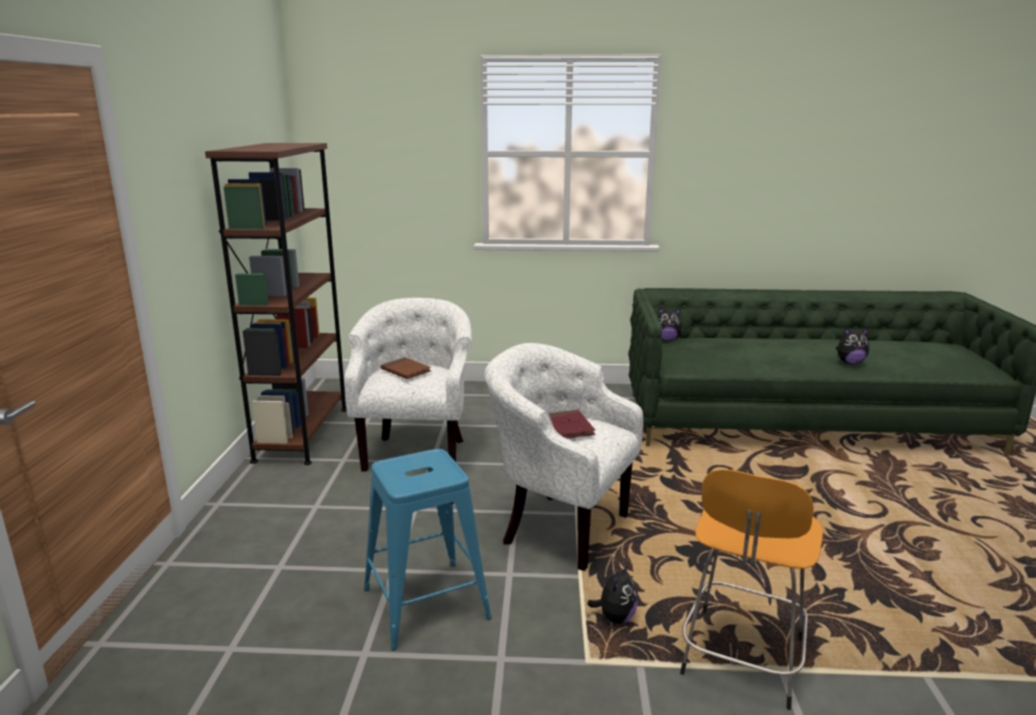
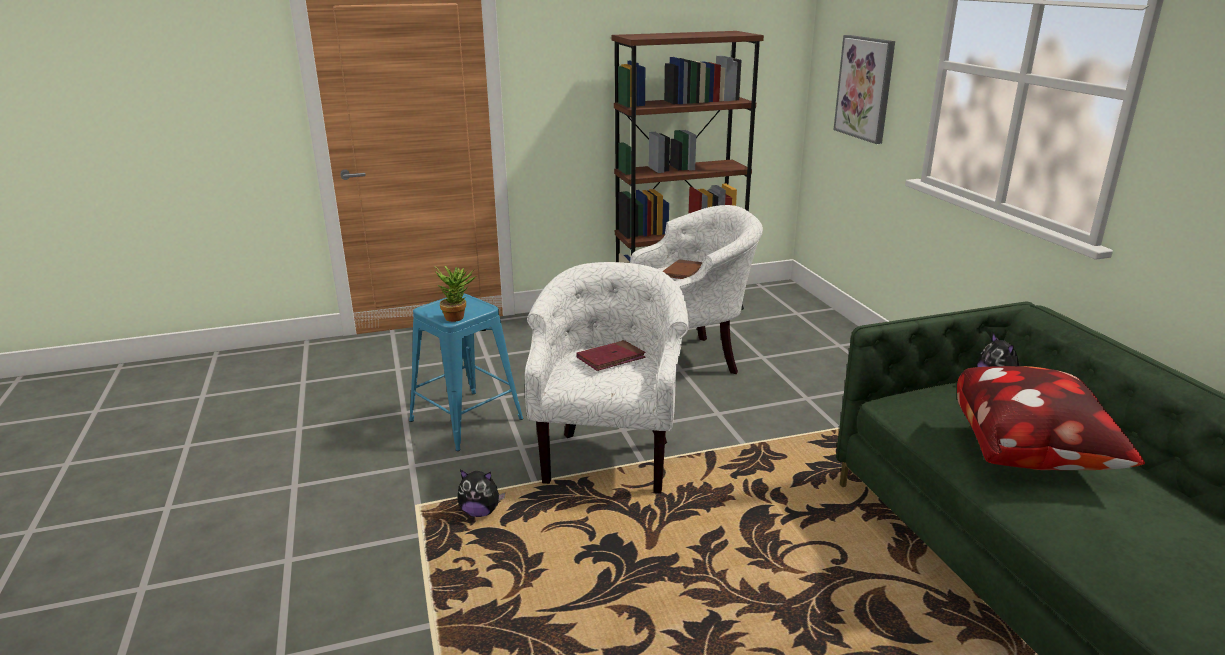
camera: 70 degrees right, 5 degrees up
(390, 183) = (865, 88): none -> picture
(448, 470) = (458, 317): none -> potted plant
(741, 660) = (441, 595): orange stool -> none
(753, 351) = (1031, 453): none -> pillow
(850, 363) = (1121, 560): plush toy -> none

